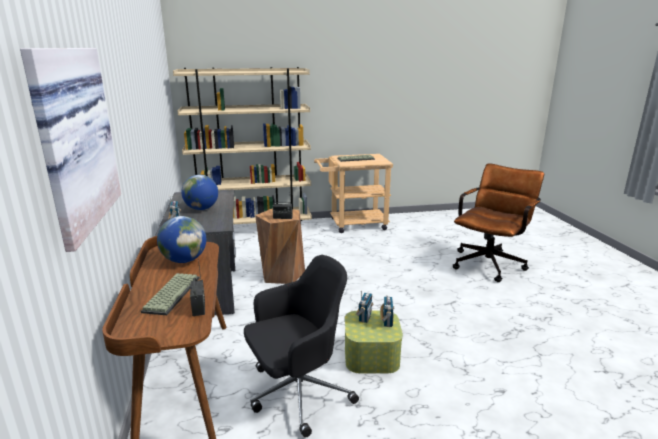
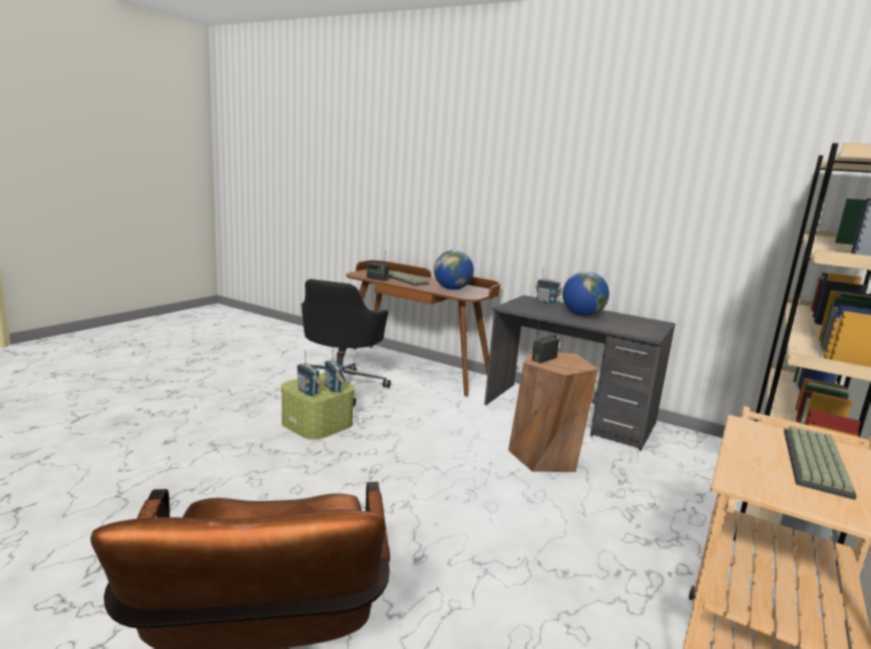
camera: 130 degrees right, 5 degrees down
(71, 139) = (410, 160): picture -> none

